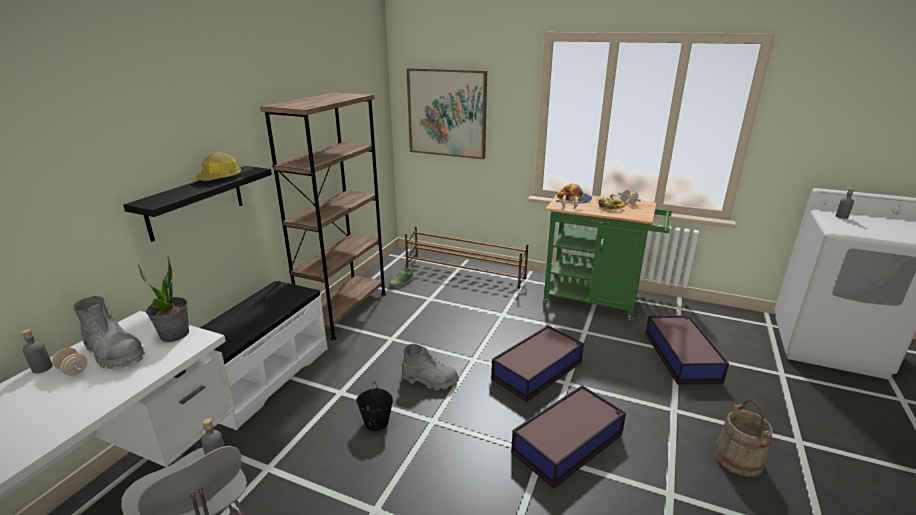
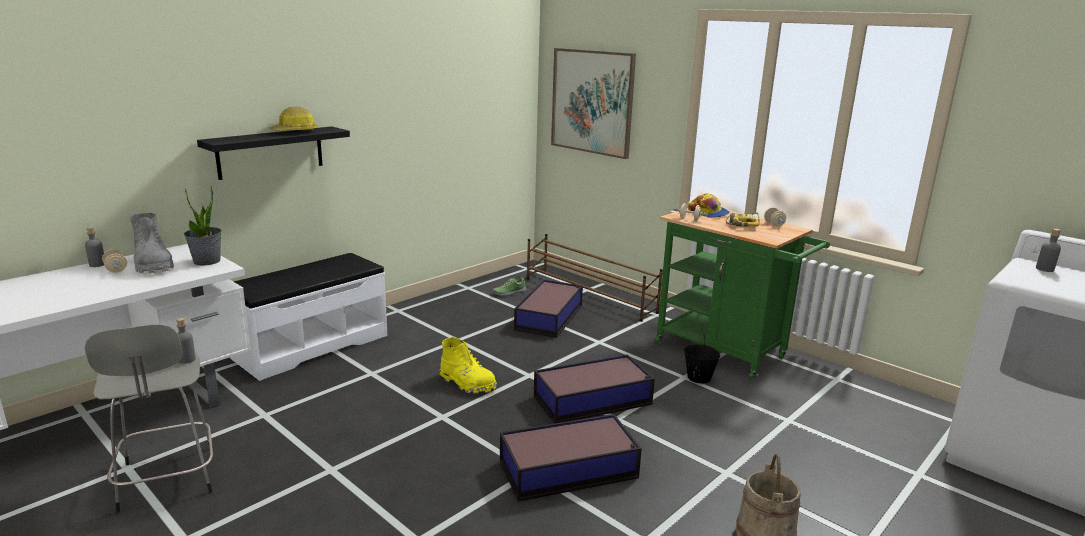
camera: 20 degrees right, 5 degrees down
(344, 311) = (429, 307): brown bookcase -> none
(376, 422) = (386, 405): black bucket -> black bucket (698, 378)
(430, 380) = (467, 383): grey boot -> yellow boot
(681, 356) = (789, 426): storage box -> storage box (550, 317)

